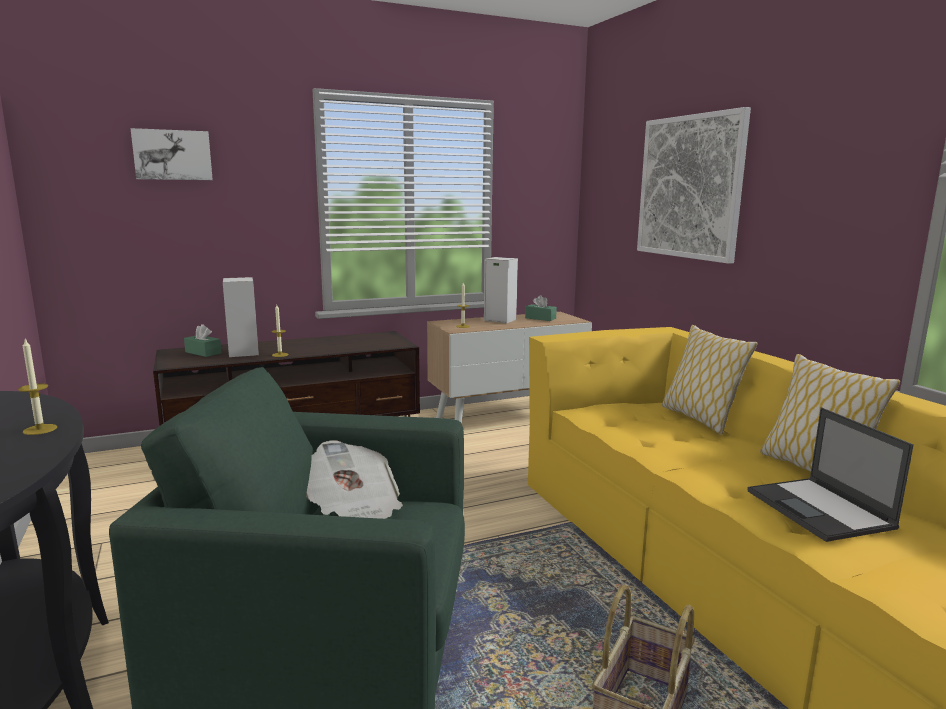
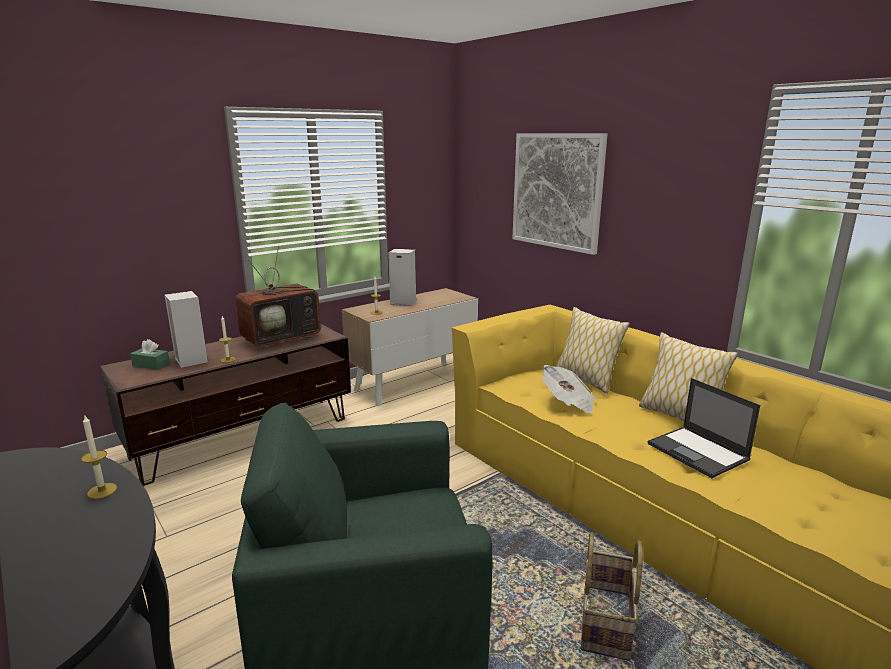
camera: 15 degrees left, 5 degrees up
(172, 155) = (94, 178): picture -> none
(349, 342) = (282, 338): none -> television
(353, 510) = (377, 508): newspaper -> newspaper (568, 402)
(540, 318) = (435, 297): green tissue box -> none

